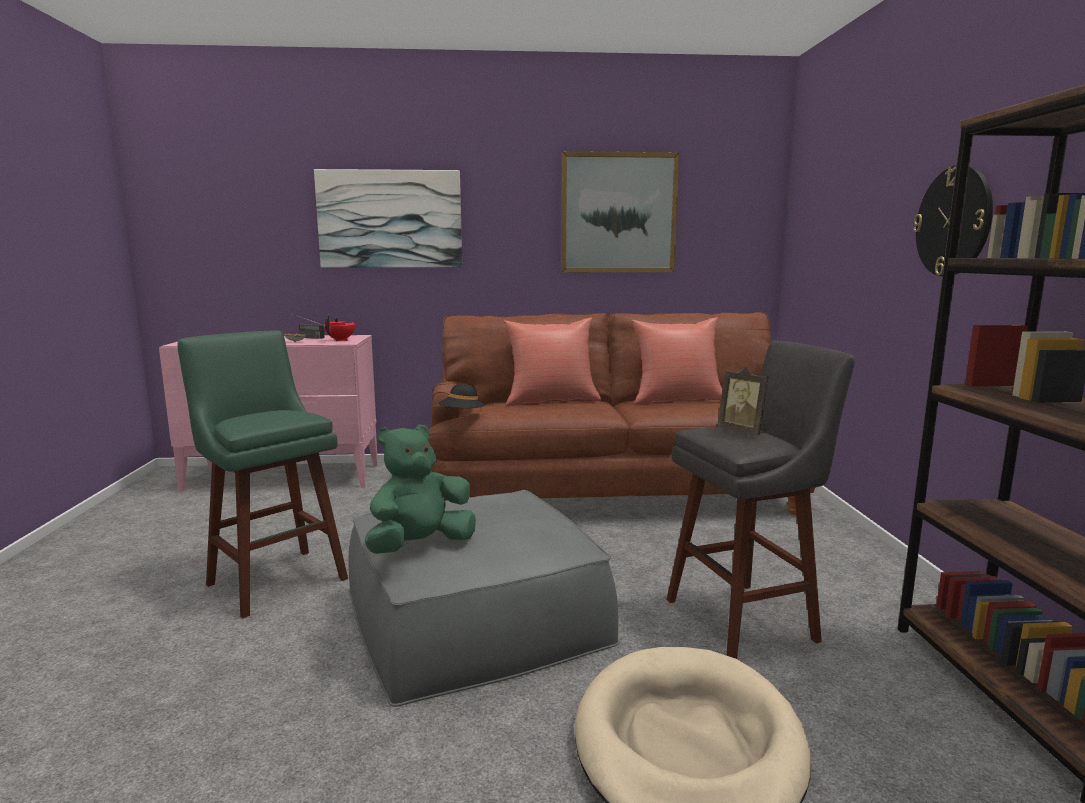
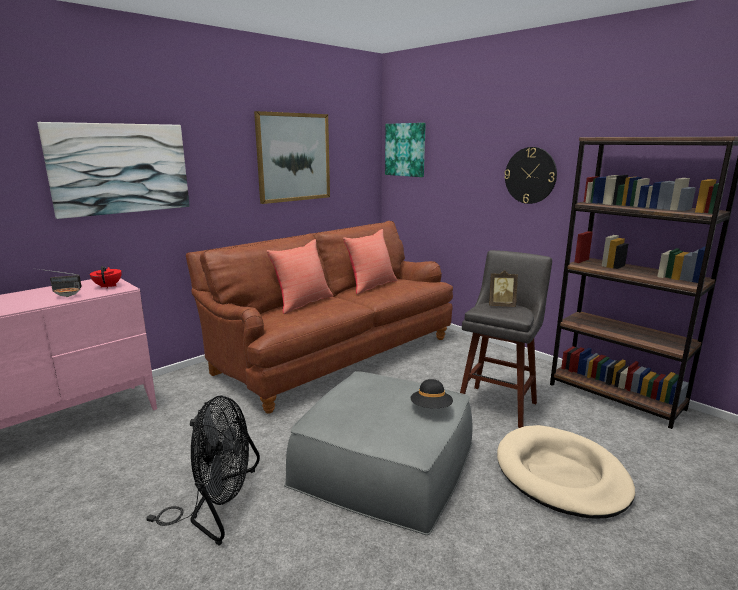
camera: 40 degrees left, 5 degrees up
(276, 579) = (215, 505): green stool -> black fan
(420, 546) = (385, 430): green plush toy -> none
(462, 415) = (275, 330): black hat -> black hat (431, 408)
(808, 201) = (405, 150): none -> picture

